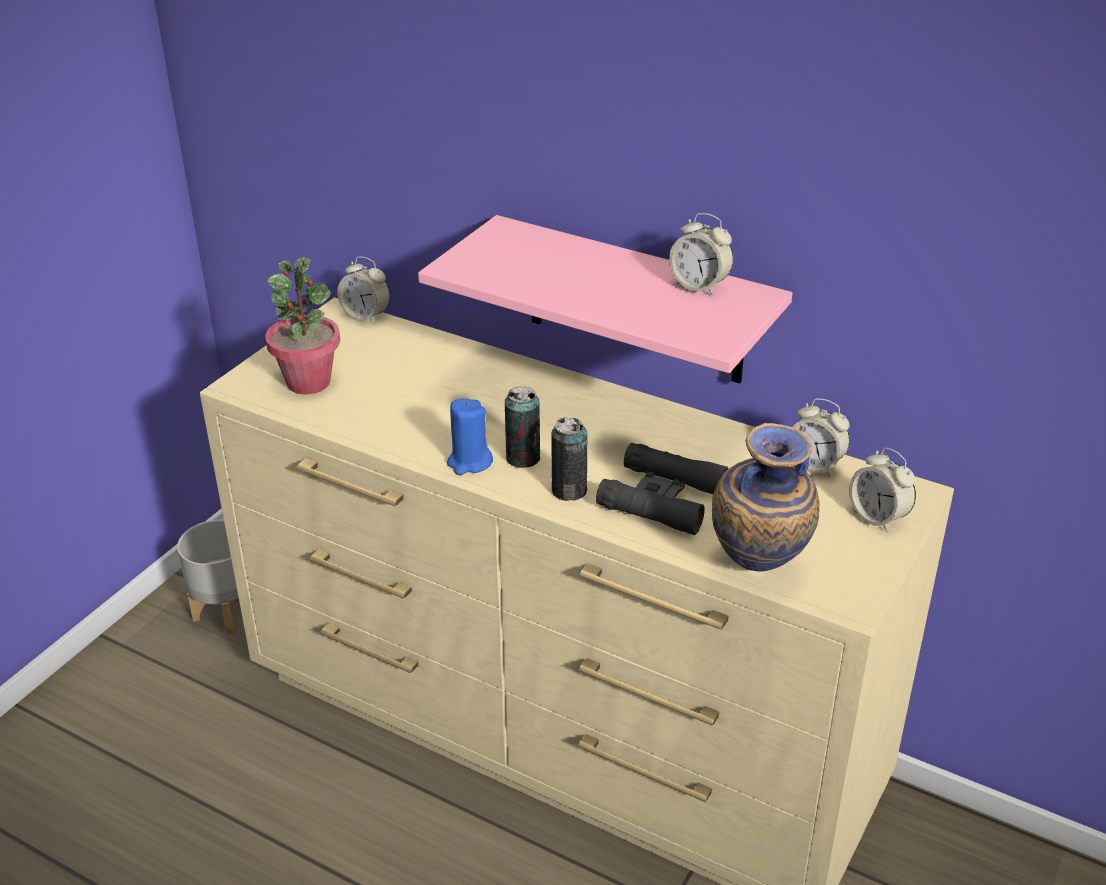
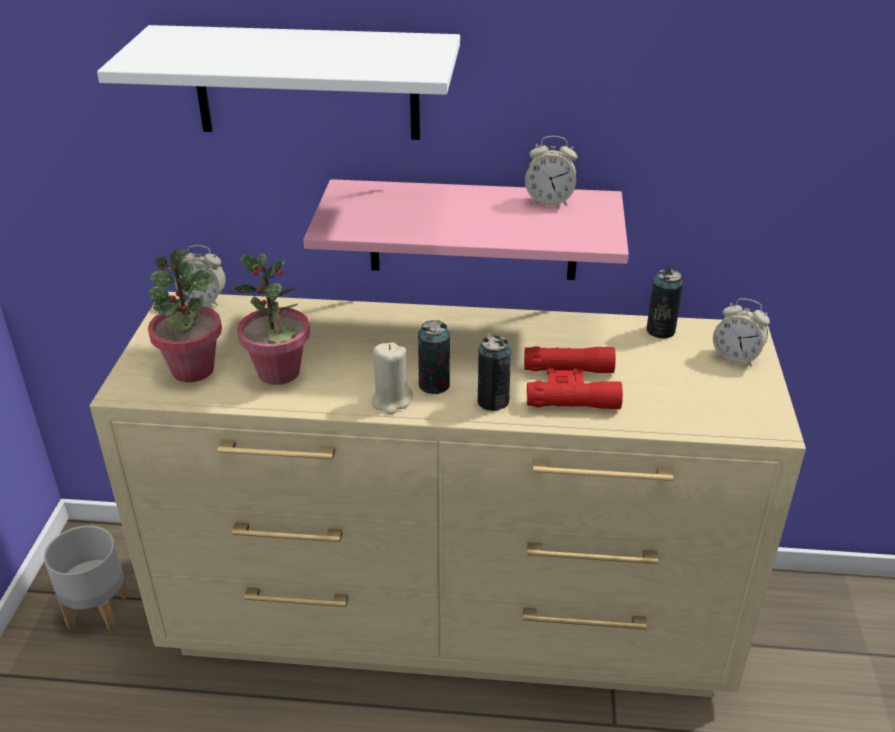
camera: 25 degrees left, 0 degrees up
(384, 406) = (279, 372): none -> potted plant
(469, 462) = (391, 401): blue candle -> beige candle
(478, 109) = (307, 83): none -> white shelf
(662, 498) = (570, 387): black binoculars -> red binoculars
(758, 573) = (688, 425): vase -> none
(814, 465) = (660, 330): alarm clock -> can

